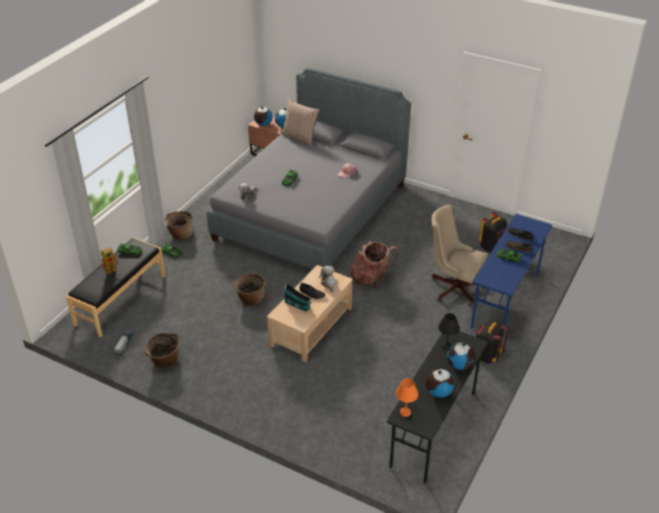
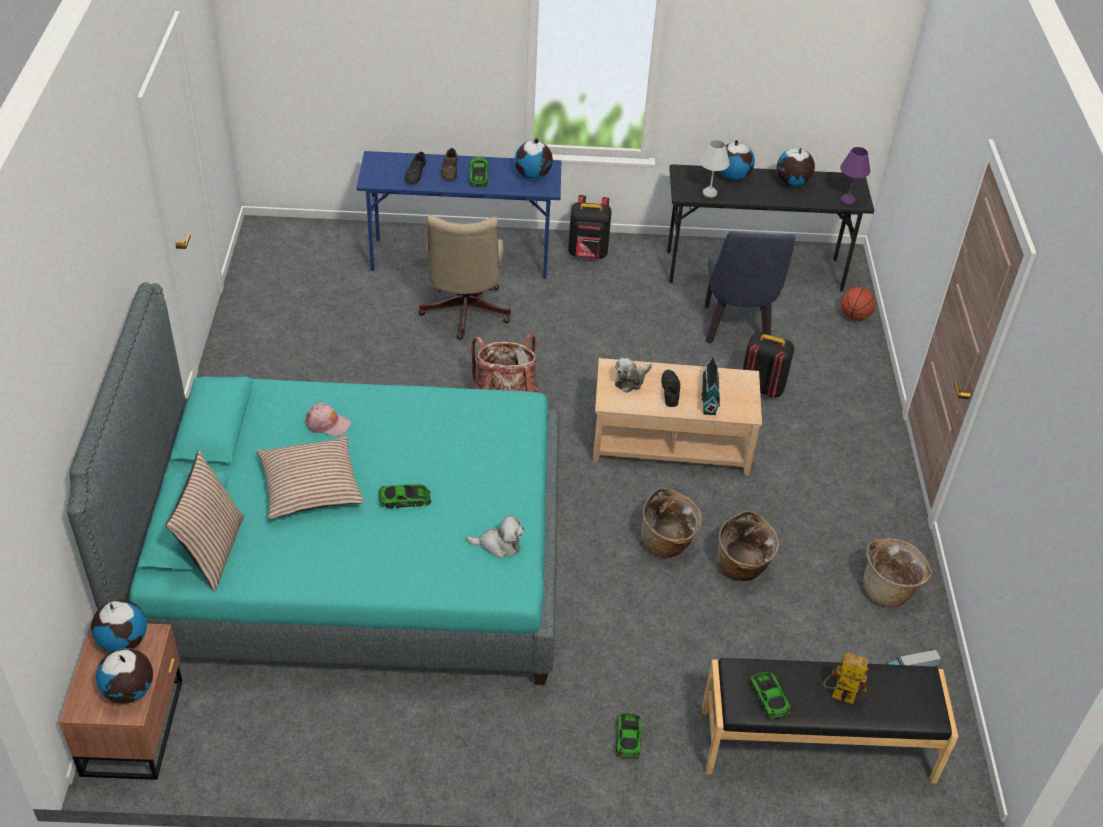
camera: 120 degrees left, 5 degrees up
(180, 234) = (561, 754): basket -> basket (742, 568)
(311, 211) = (350, 560): grey bed -> turquoise bed
(315, 162) = (310, 486): none -> pillow
(361, 460) = (854, 316): none -> basketball
(380, 393) = (736, 330): none -> blue chair
(404, 412) = (848, 200): orange table lamp -> purple table lamp
(447, 346) = (709, 192): black table lamp -> white table lamp
(492, 247) = (331, 295): black backpack -> black backpack (762, 387)
(499, 278) = (533, 175): none -> globe

